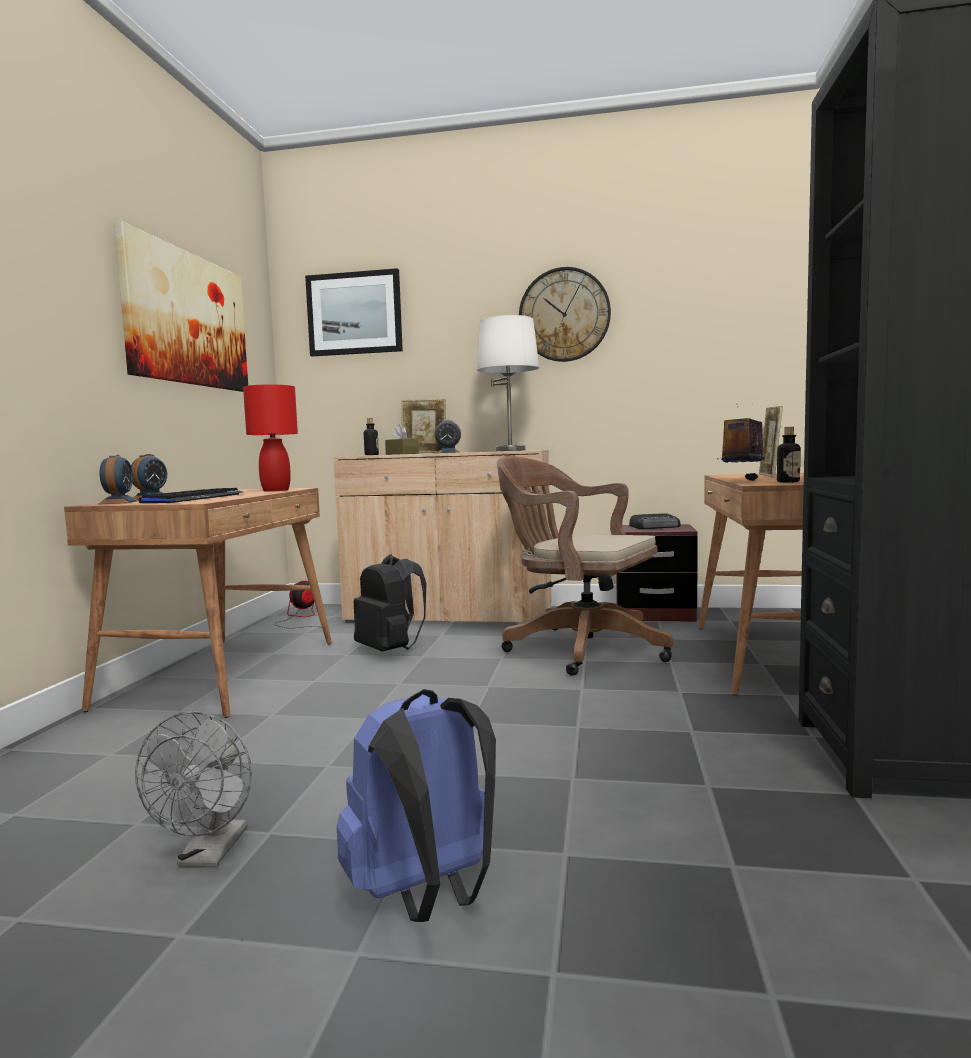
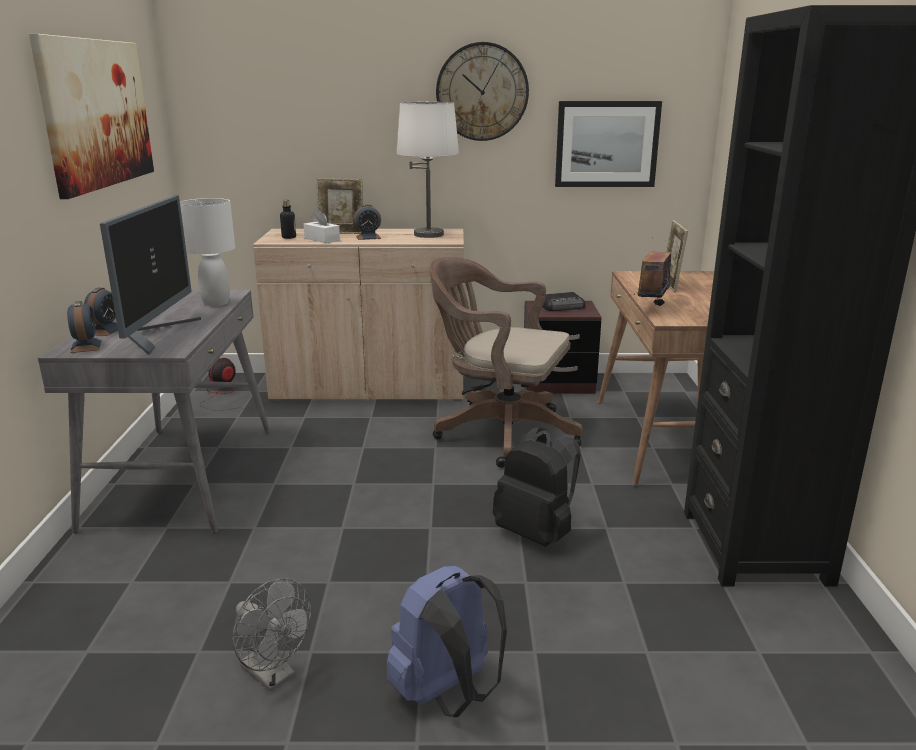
camera: 10 degrees left, 15 degrees up
(195, 498) = (156, 334): keyboard -> monitor
(209, 855) = (274, 675): grey fan -> grey fan turned 45 degrees counterclockwise
(224, 672) = (182, 476): brown desk -> grey desk
(276, 490) = (216, 303): red table lamp -> white table lamp
(354, 313) = (257, 75): picture -> picture (606, 144)
(390, 650) = (330, 440): black backpack -> black backpack (537, 533)
(402, 454) = (322, 239): brown tissue box -> white tissue box
(788, 482) = (690, 315): bottle -> none

